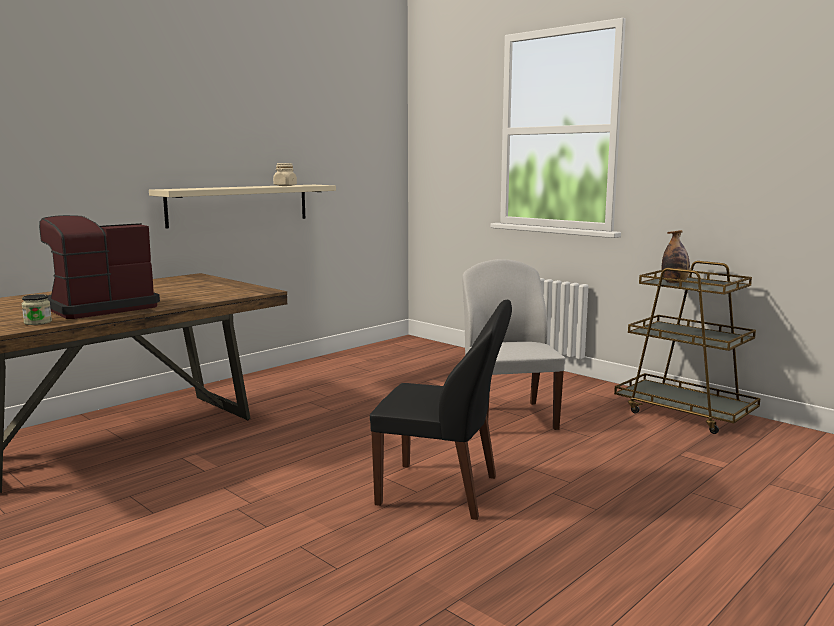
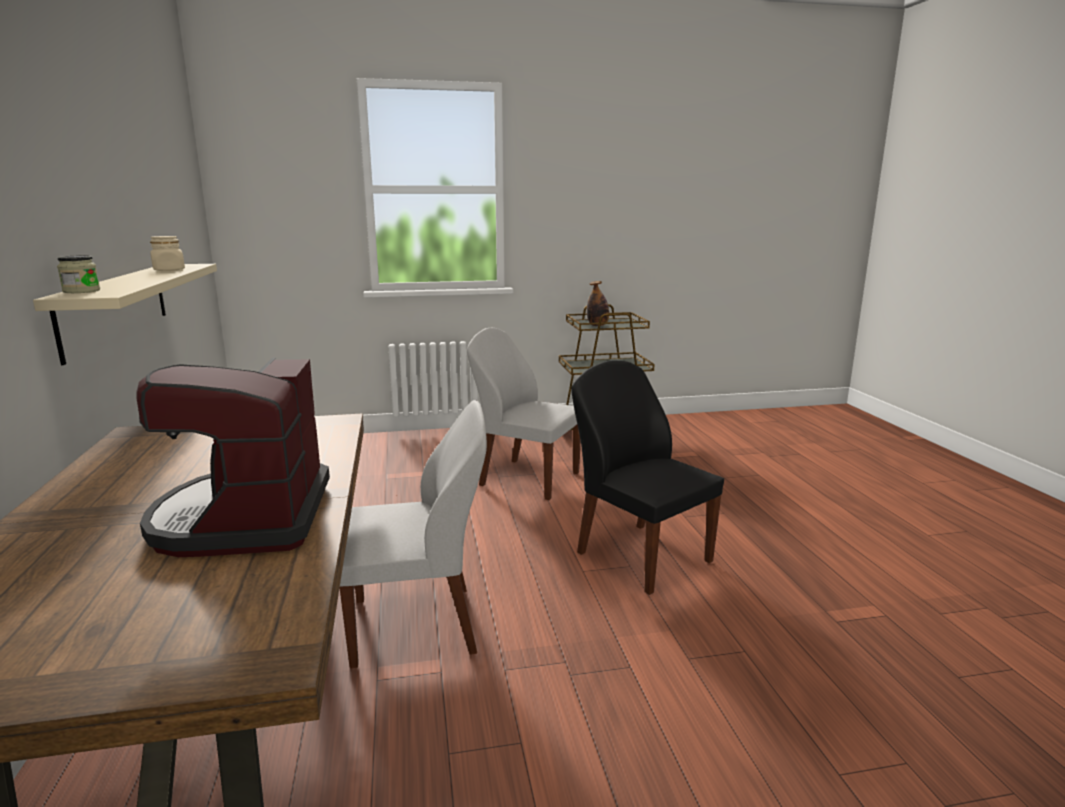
camera: 55 degrees left, 5 degrees up
(38, 322) = (270, 576): jar -> jar (81, 291)
(247, 449) = (418, 625): none -> white chair
(442, 491) = (641, 555): black chair -> black chair turned 90 degrees counterclockwise

